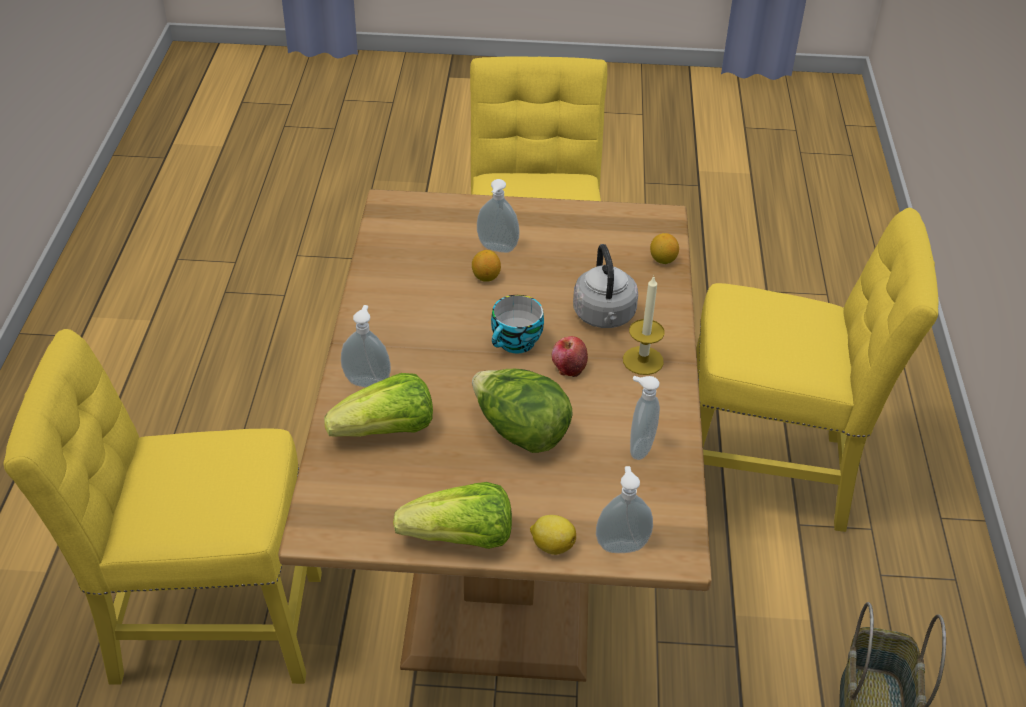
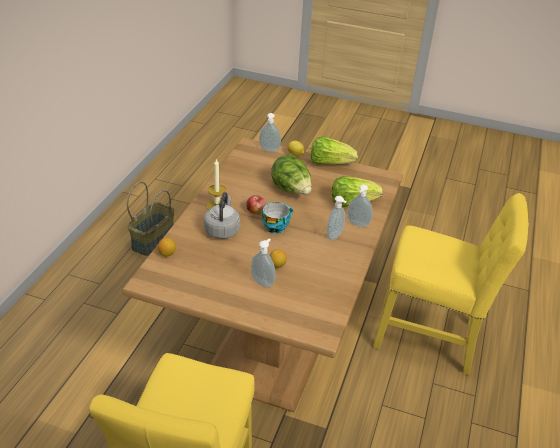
camera: 165 degrees left, 5 degrees down
(639, 447) = (242, 175): soap dispenser -> soap dispenser (335, 236)
(771, 473) = (109, 341): yellow chair -> none

